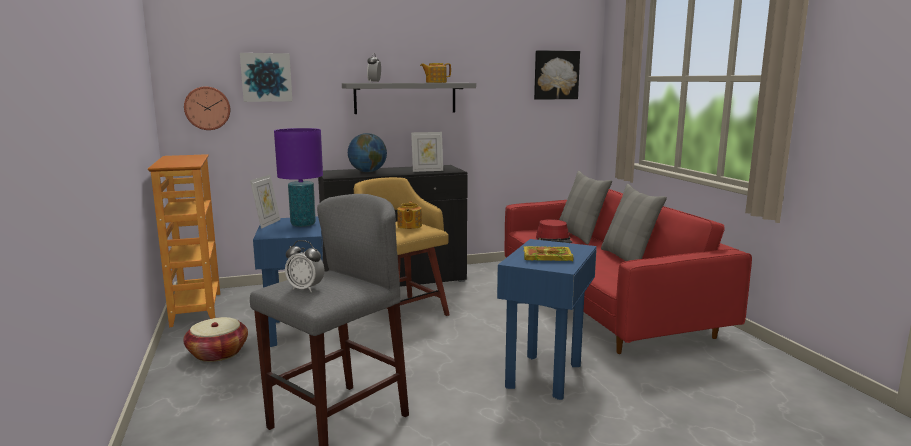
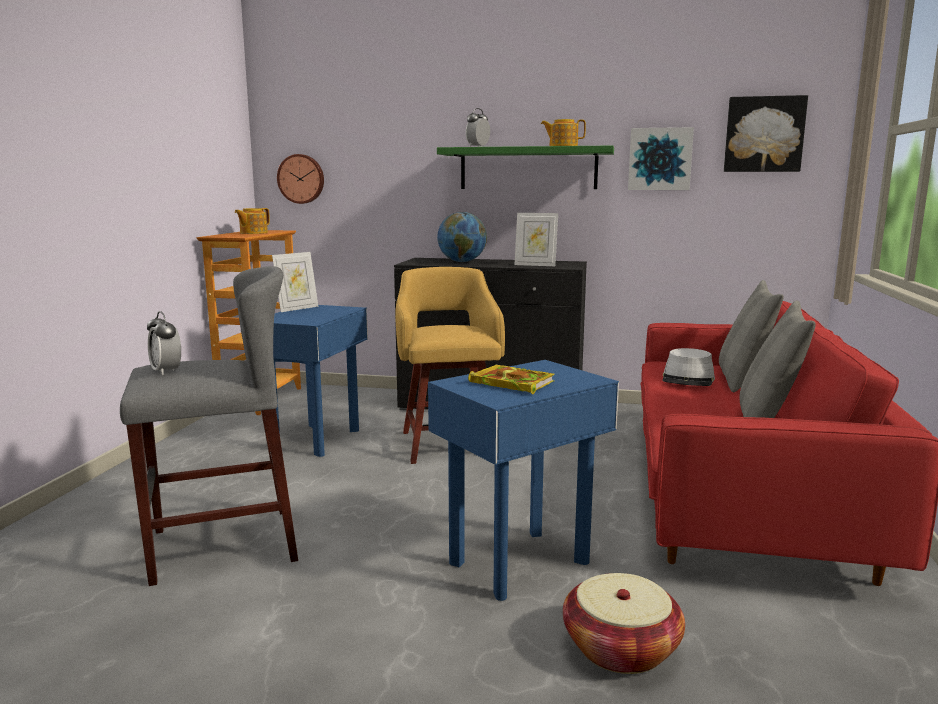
camera: 30 degrees right, 0 degrees up
(218, 353) = (220, 445): basket -> basket (621, 648)
(266, 77) = (362, 143): picture -> picture (659, 159)
(303, 224) = (327, 313): purple table lamp -> none
(405, 98) = (528, 168): grey shelf -> green shelf
(409, 226) = (455, 330): teapot -> teapot (253, 233)
(554, 240) = (688, 379): red hat -> grey hat

